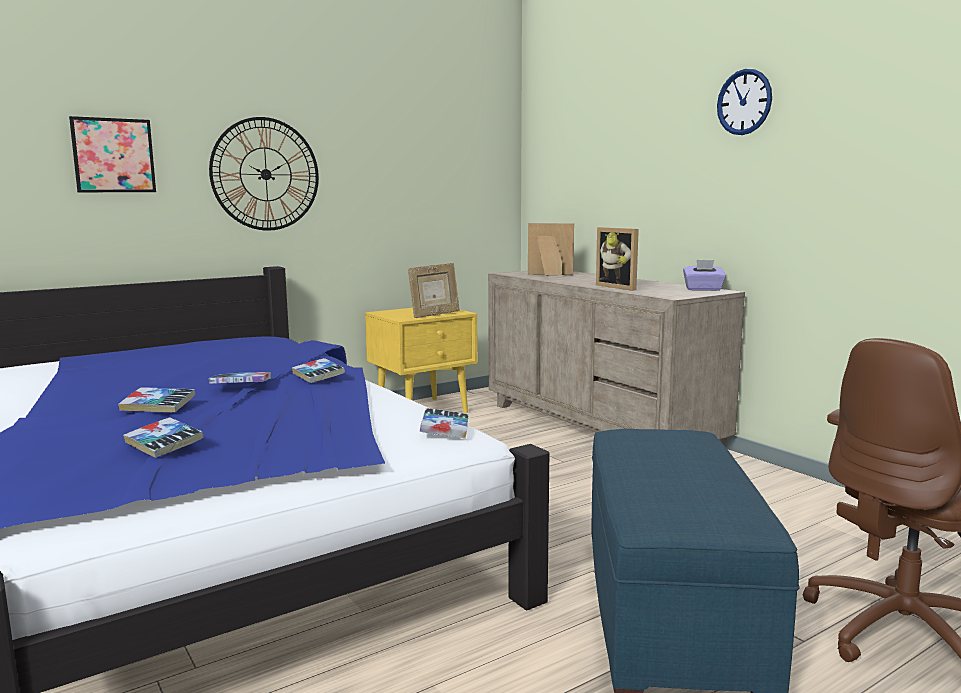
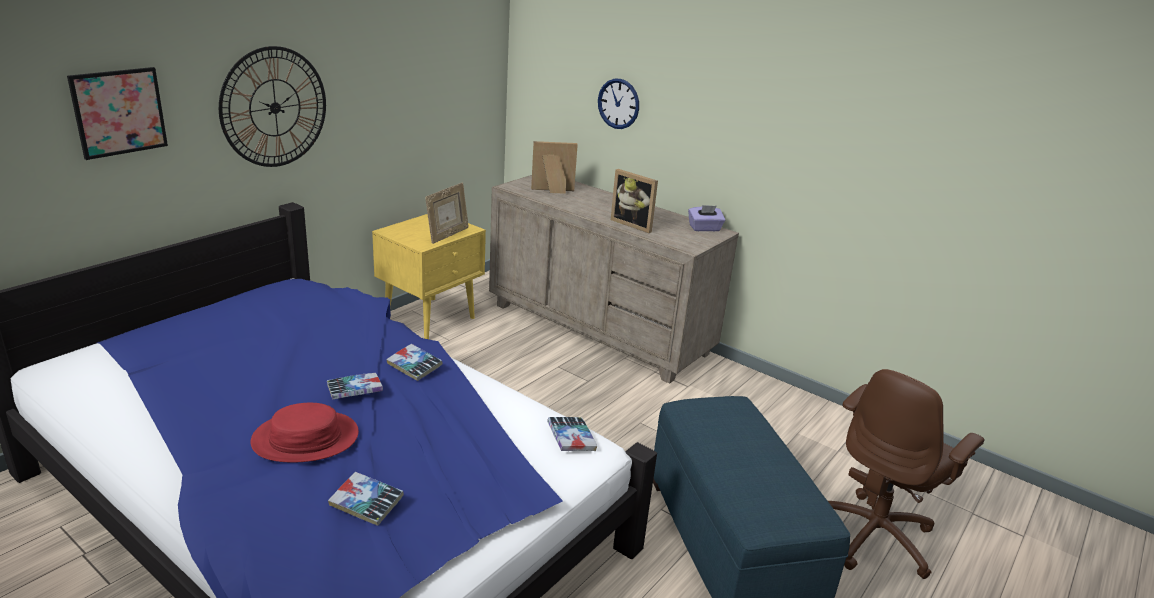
camera: 20 degrees left, 15 degrees up
(158, 406) = (305, 439): book -> red hat
(744, 102) = (753, 70): wall clock -> wall clock (618, 103)

